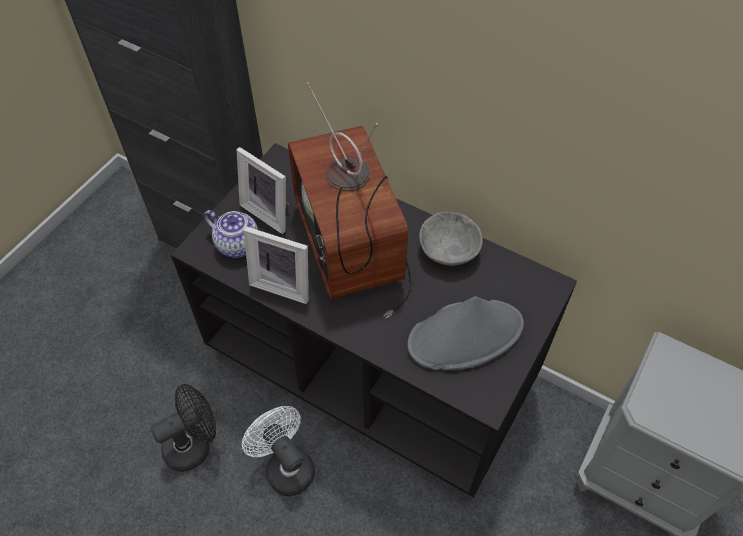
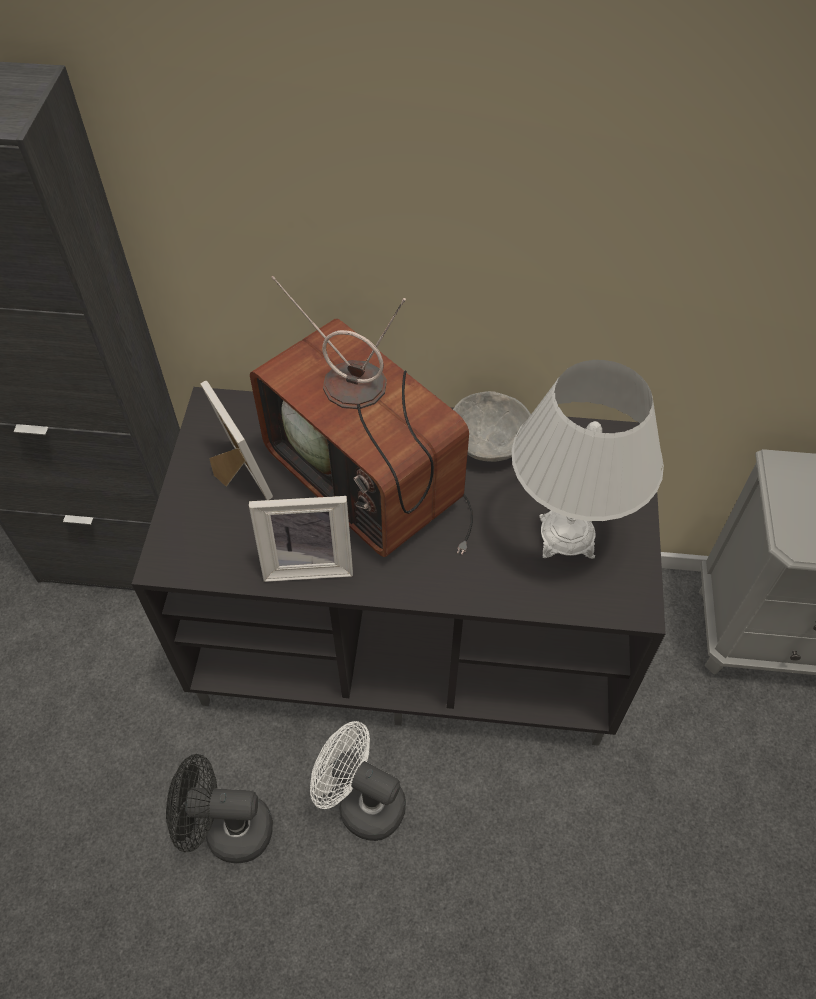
camera: 25 degrees left, 0 degrees up
(194, 444) = (227, 829): black fan -> black fan turned 120 degrees counterclockwise
(239, 245) = (221, 535): teapot -> none
(270, 211) = (237, 477): picture frame -> picture frame turned 135 degrees counterclockwise
(466, 335) = (566, 536): grey hat -> white table lamp

